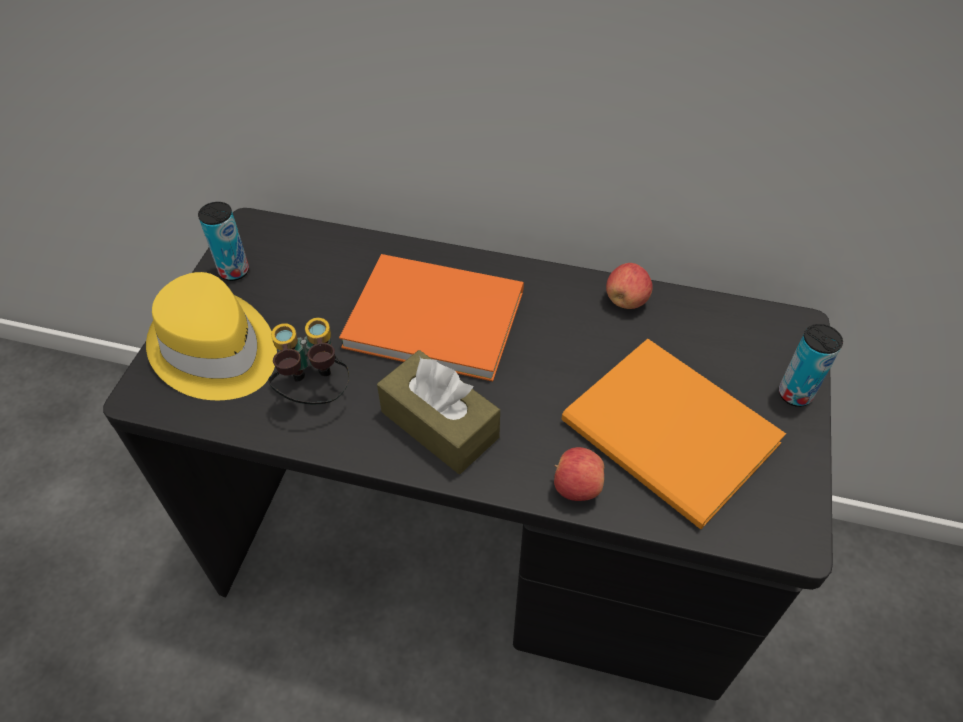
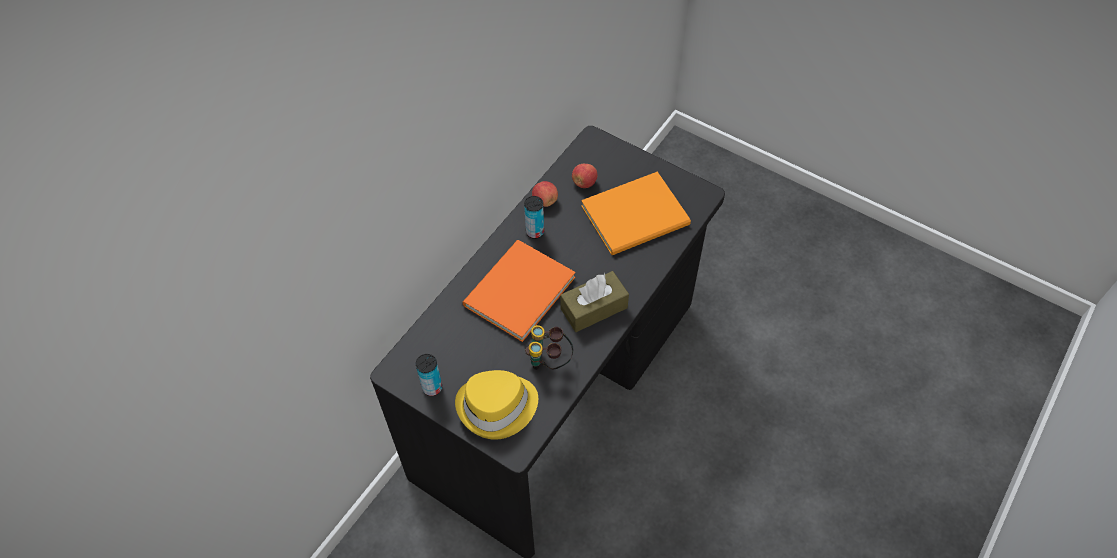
camera: 70 degrees left, 5 degrees up
(576, 487) = (651, 262): apple -> apple (584, 183)
(795, 394) = (632, 159): can -> can (535, 232)

